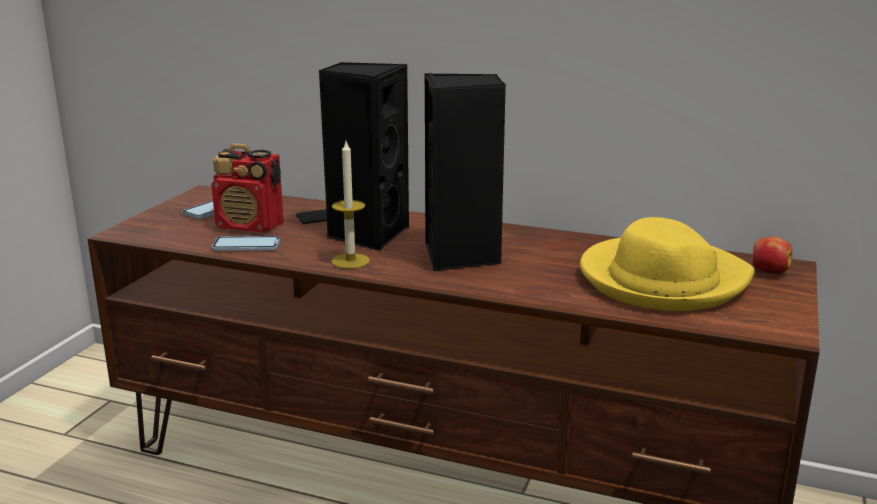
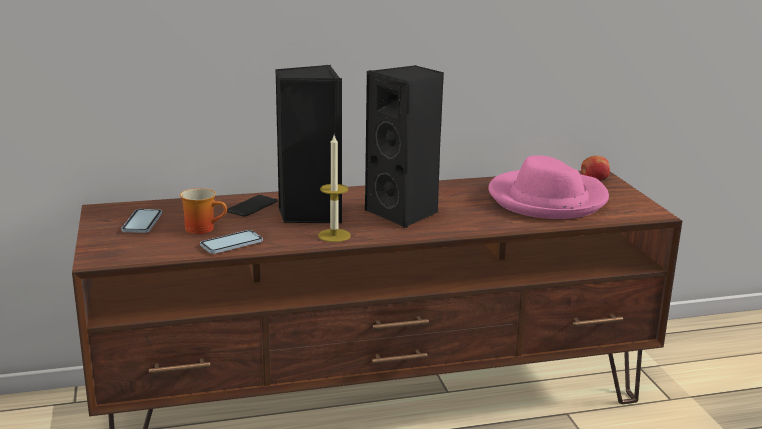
camera: 35 degrees left, 0 degrees up
(250, 226) = (204, 228): radio -> mug
(662, 279) = (547, 199): yellow hat -> pink hat

